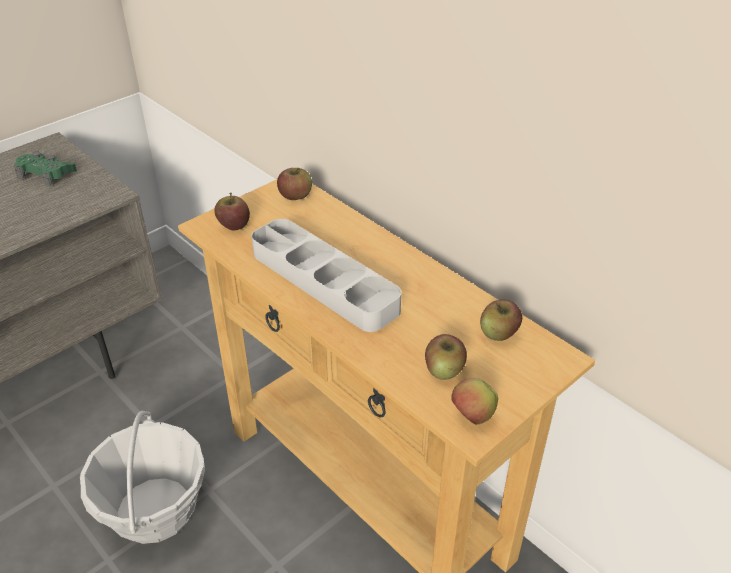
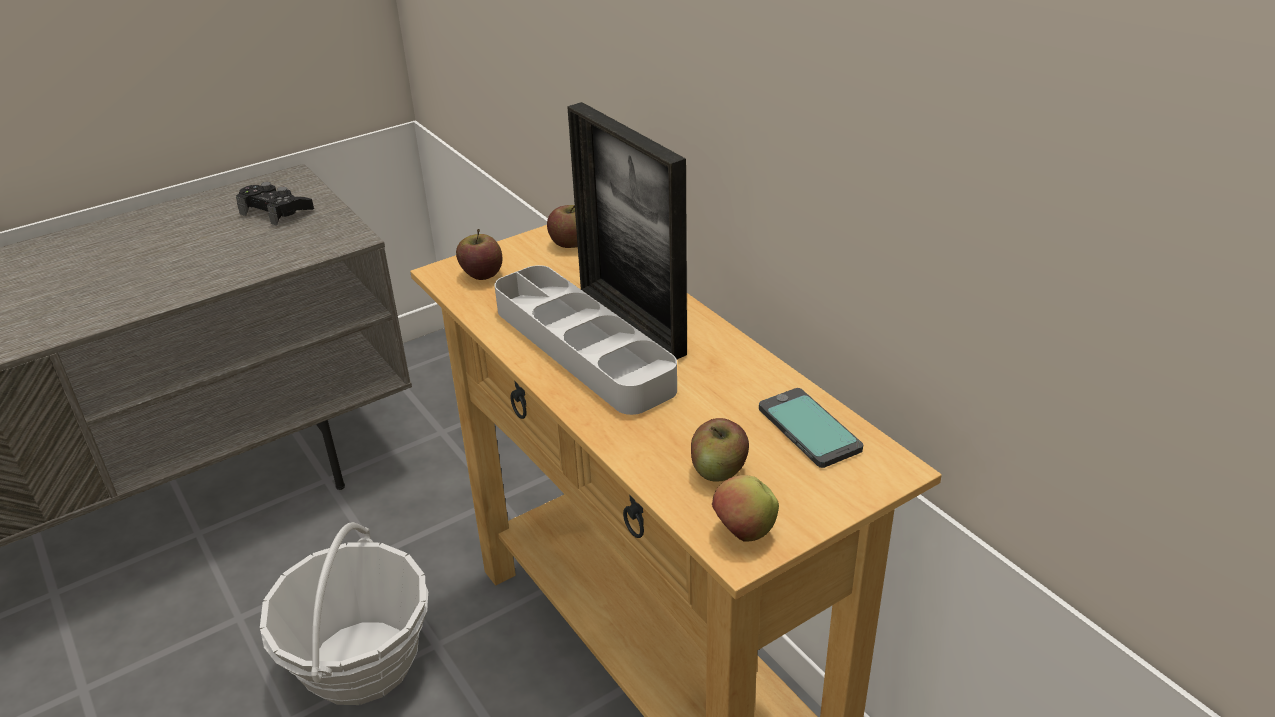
camera: 10 degrees right, 5 degrees down
(46, 174) = (276, 211): green game controller -> black game controller
(354, 256) = (631, 321): none -> picture frame
(499, 333) = (808, 429): apple -> phone

